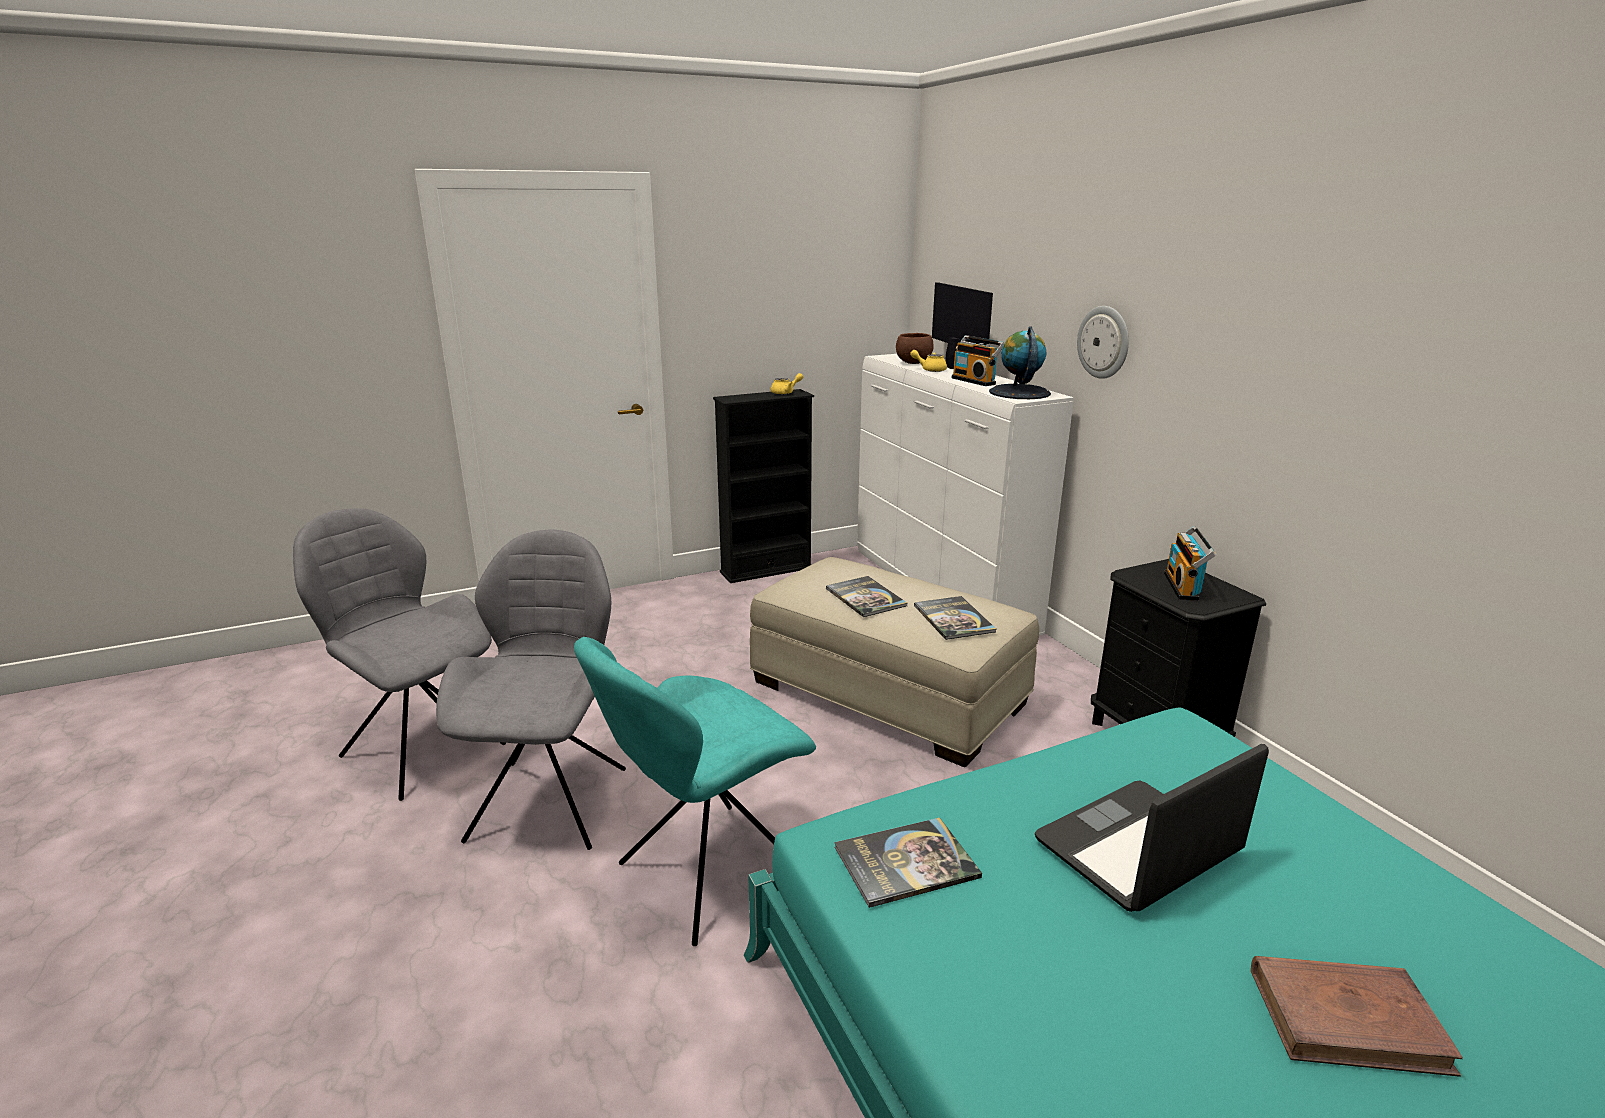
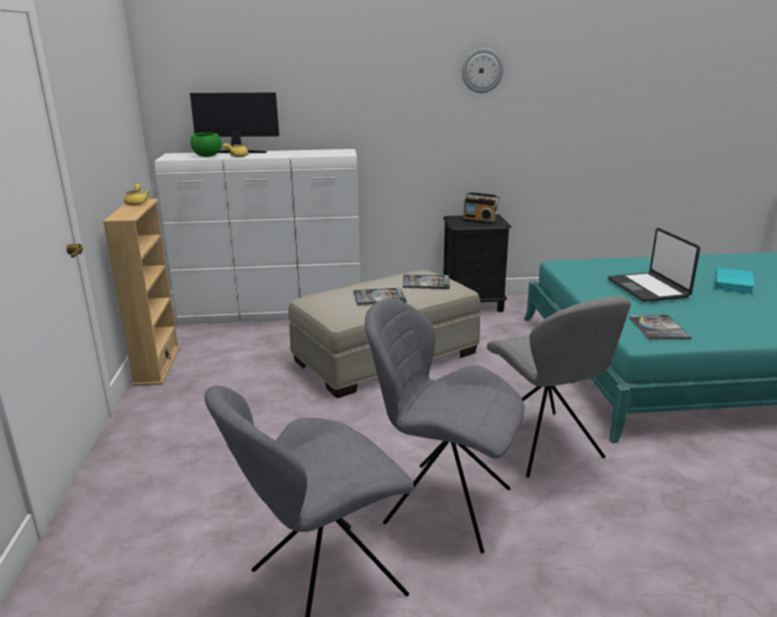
camera: 70 degrees left, 0 degrees up
(707, 874) = (544, 446): turquoise chair -> grey chair
(766, 570) = (157, 365): black bookcase -> beige bookcase
(913, 363) = (207, 156): brown bowl -> green bowl
(975, 381) = (287, 154): radio -> none
(1019, 393) = (331, 152): globe -> none
(1104, 342) = (368, 111): wall clock -> wall clock (482, 70)
(1347, 1020) = (733, 284): brown book -> turquoise book

